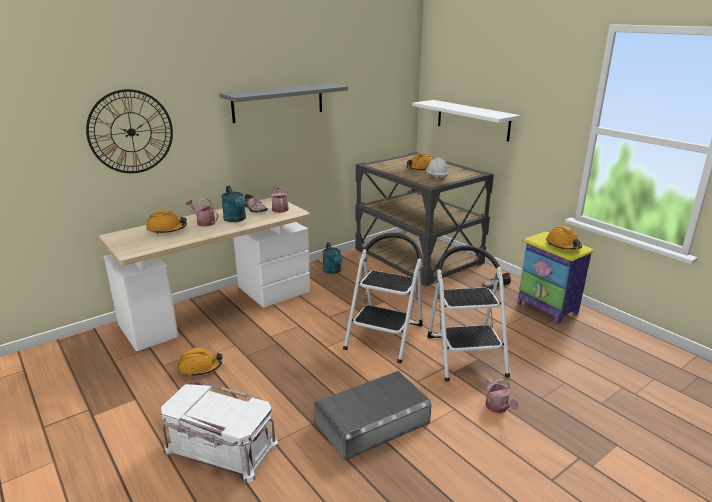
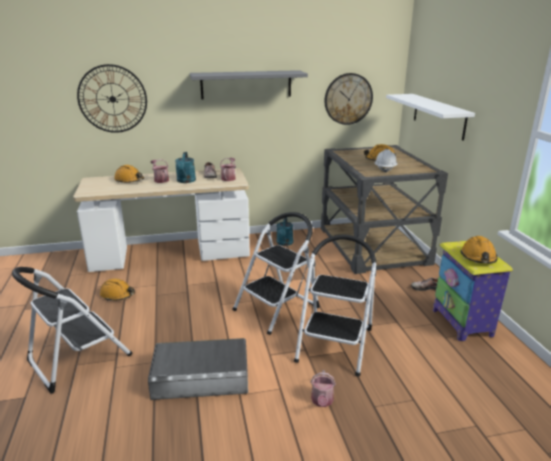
camera: 25 degrees right, 0 degrees up
(220, 448) = (76, 359): white storage box -> step ladder
(373, 109) = (348, 99): none -> wall clock

